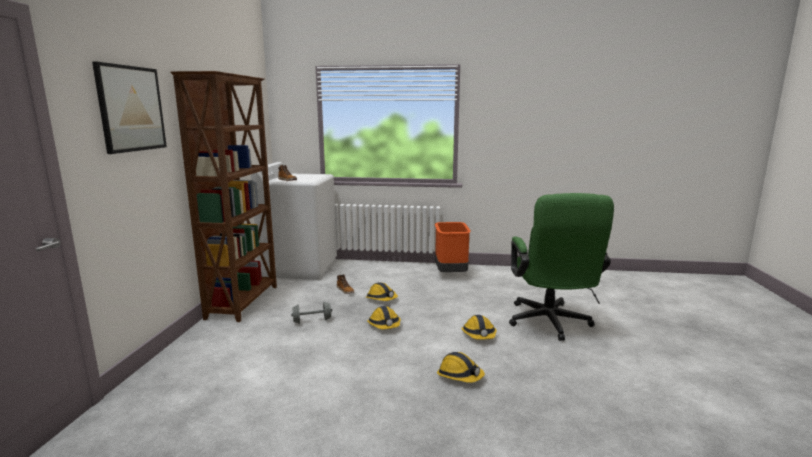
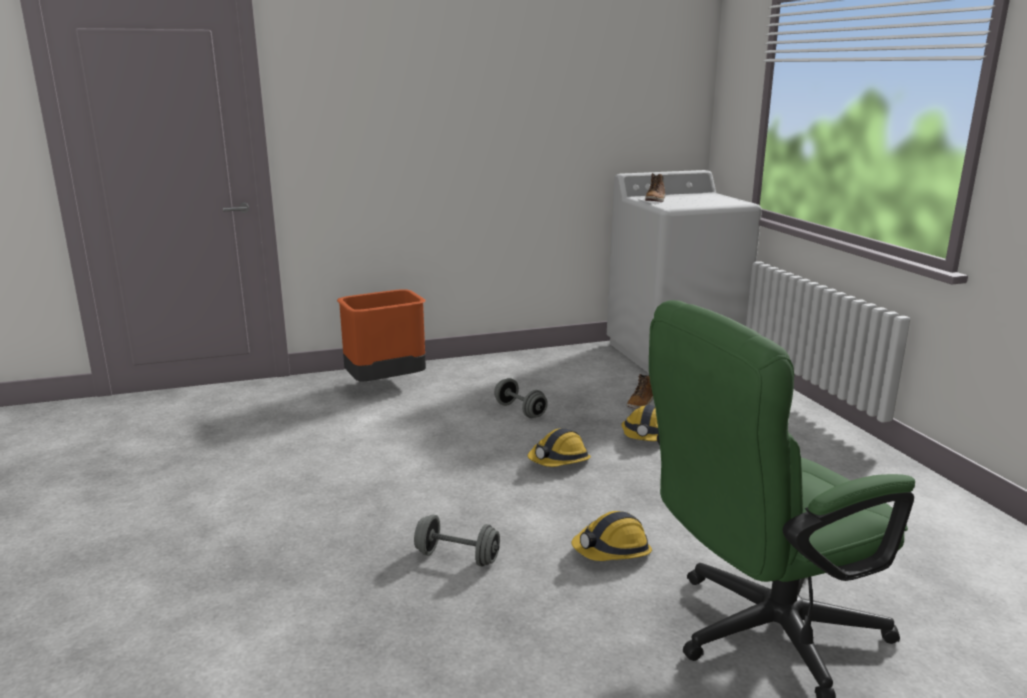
camera: 65 degrees right, 5 degrees up
(131, 109) = (375, 78): picture -> none
(244, 302) = (528, 360): brown bookcase -> none
(450, 274) = (850, 469): orange trash can -> orange trash can (386, 384)
(460, 376) = (457, 557): hard hat -> grey dumbbell

